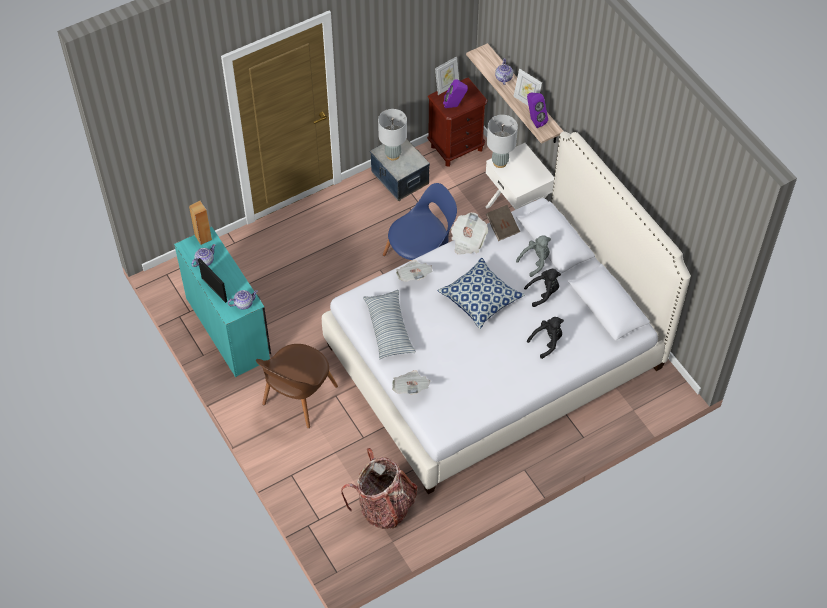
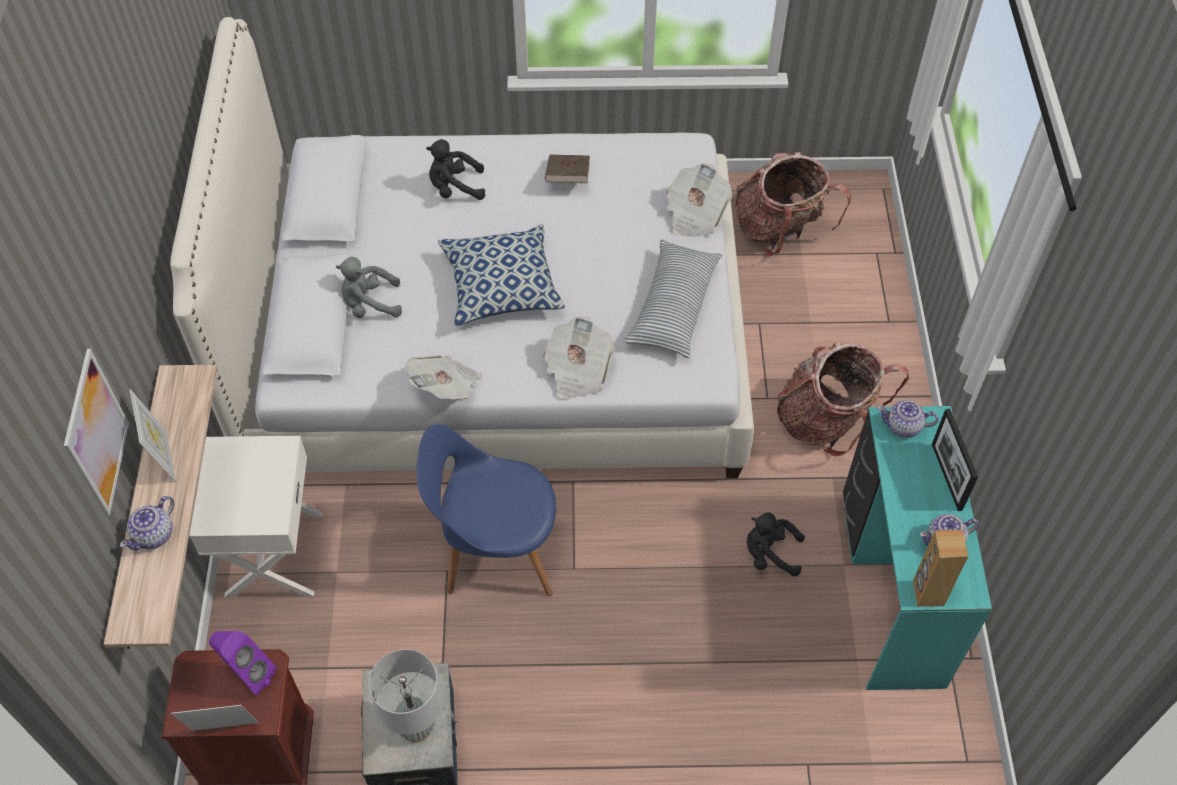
camera: 150 degrees left, 0 degrees up
(298, 398) = (826, 421): brown chair -> backpack
(500, 162) = (268, 517): grey table lamp -> none
(502, 227) = (372, 382): brown book -> brown book (567, 178)
(527, 48) = (96, 433): none -> picture
(534, 120) = (188, 410): purple speaker -> none
(544, 293) = (400, 253): black plush toy -> black plush toy (770, 554)

